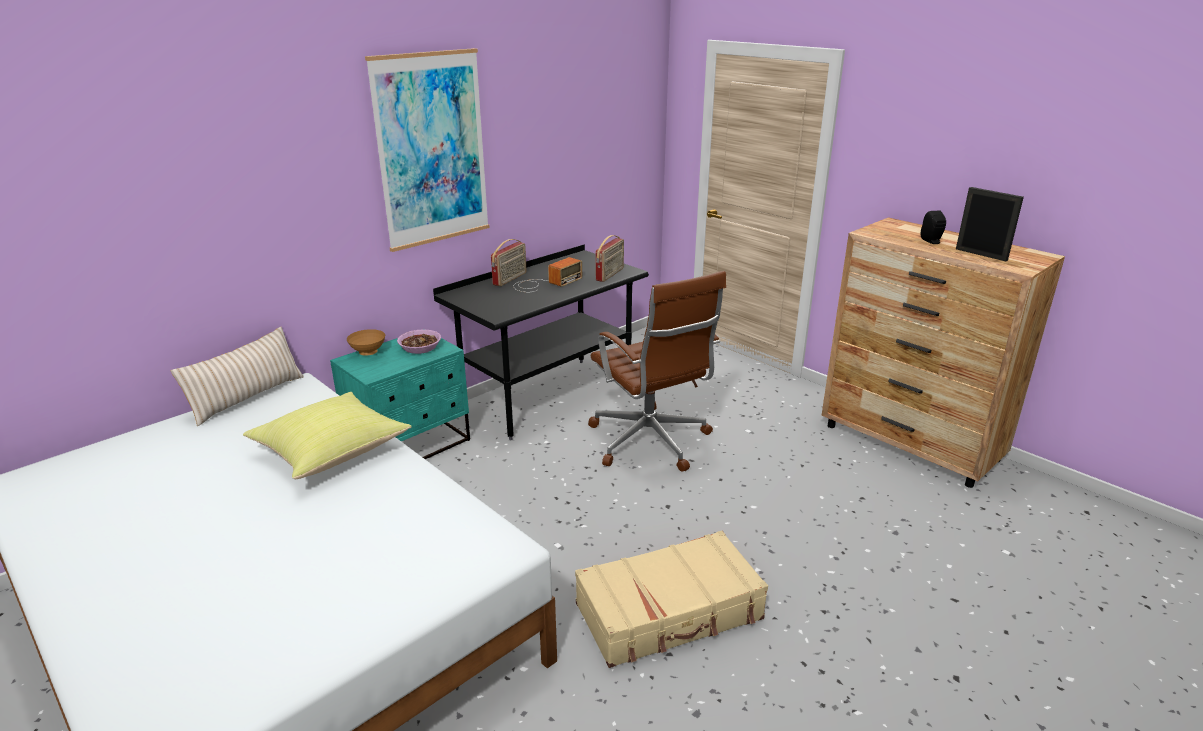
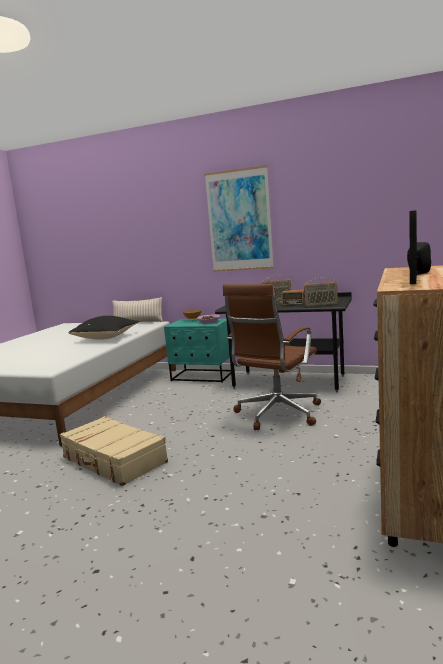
camera: 65 degrees right, 15 degrees down
(331, 452) = (107, 338): yellow pillow -> black pillow

